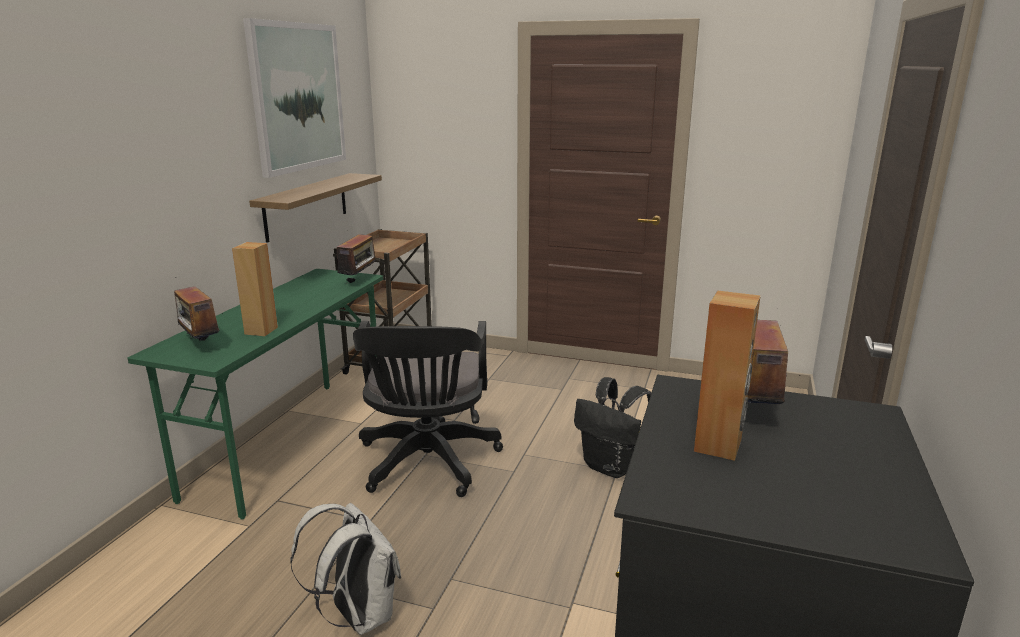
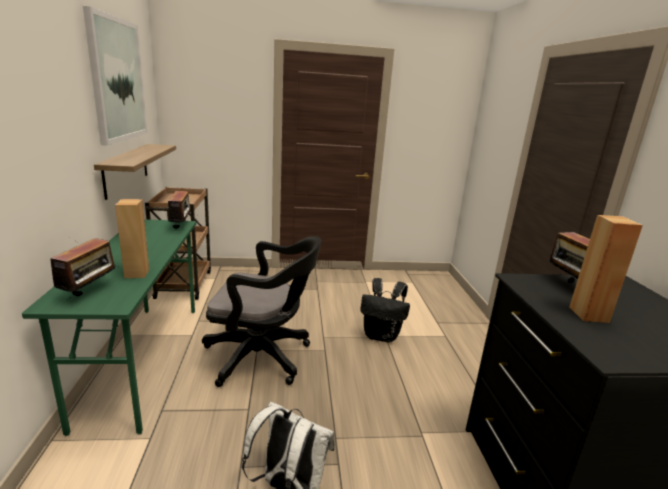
camera: 25 degrees left, 0 degrees up
(200, 345) = (90, 292): radio -> radio turned 105 degrees counterclockwise
(427, 465) = (263, 357): black office chair -> black office chair turned 60 degrees counterclockwise

